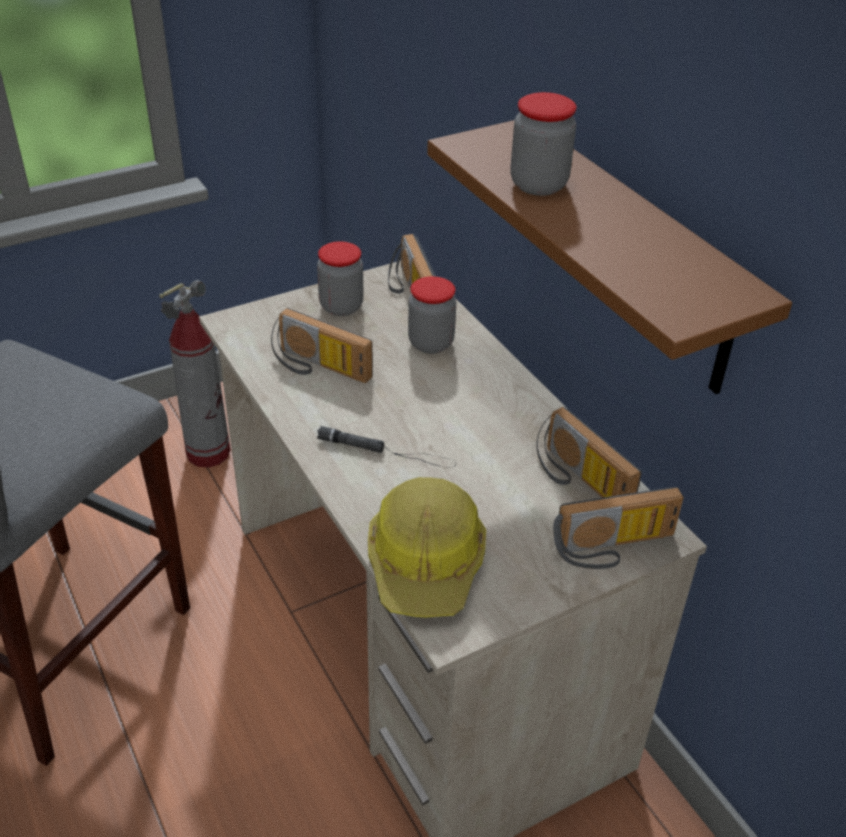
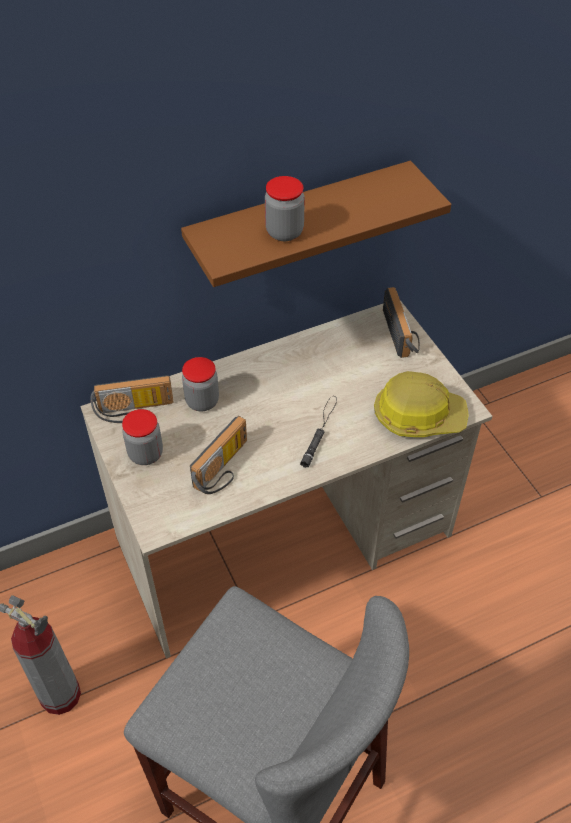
camera: 85 degrees left, 10 degrees up
(577, 480) = (348, 341): radio -> none

